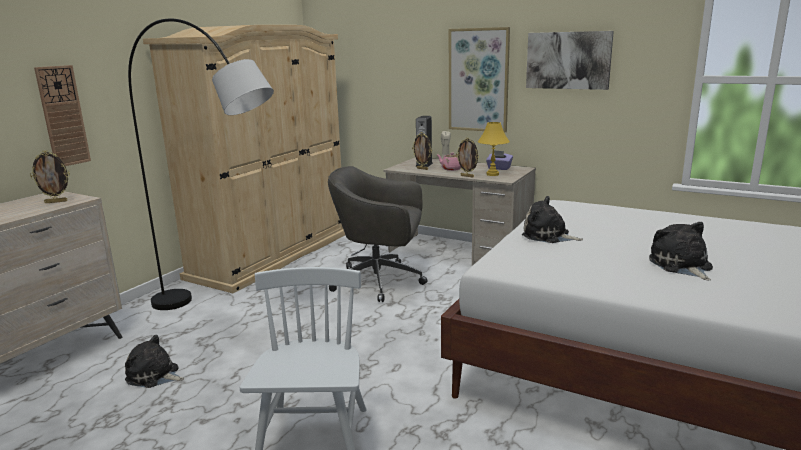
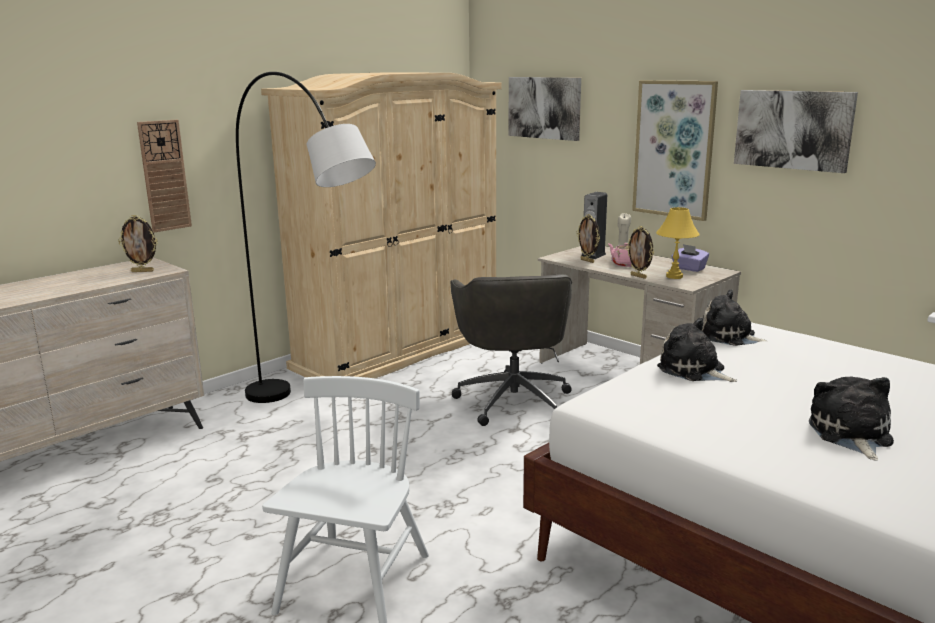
camera: 15 degrees right, 0 degrees up
(155, 376) = (219, 477): plush toy -> plush toy (730, 337)
(371, 54) = (544, 107): none -> picture
(380, 281) = (513, 400): grey office chair -> grey office chair turned 120 degrees counterclockwise

